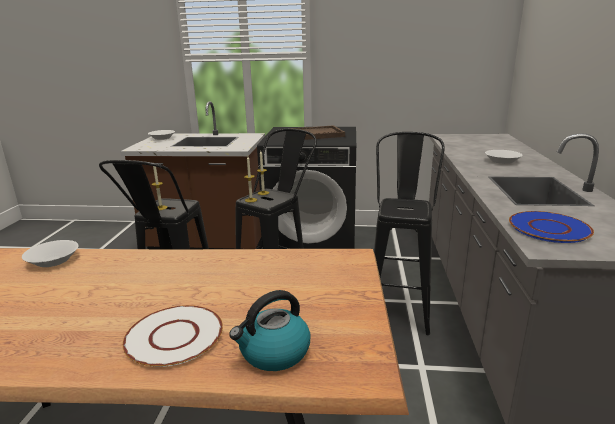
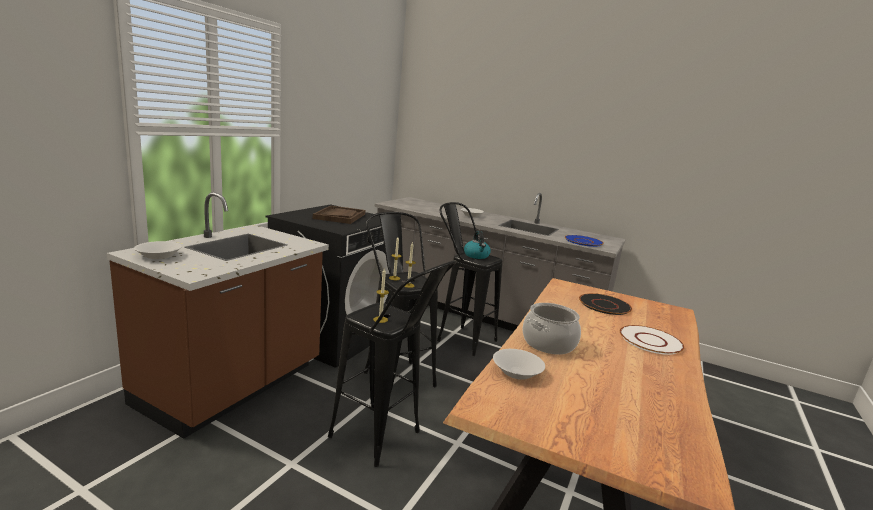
camera: 70 degrees left, 5 degrees down
(125, 268) = (549, 344): none -> cooking pot
(274, 353) = (664, 322): kettle -> kettle (476, 256)
(296, 293) = (604, 305): none -> black plate

